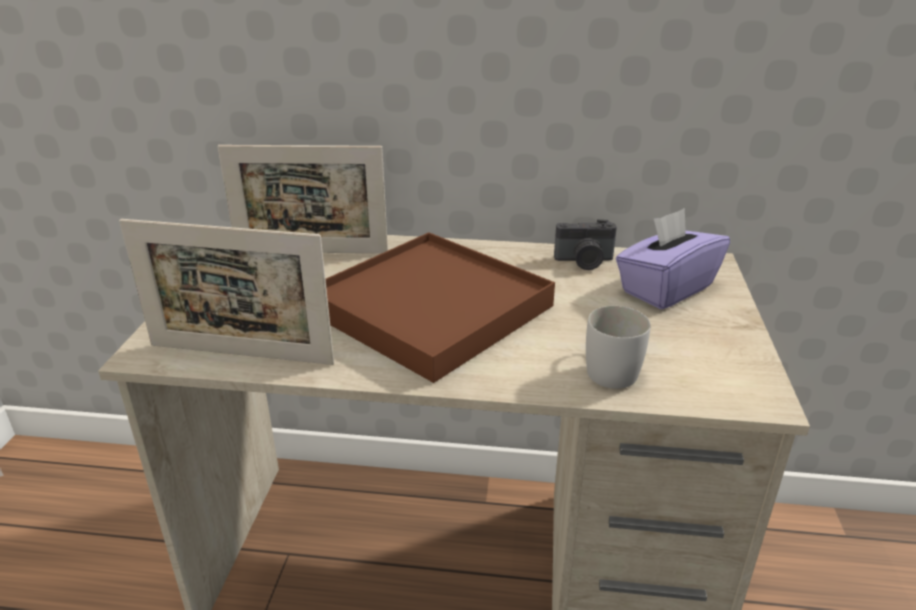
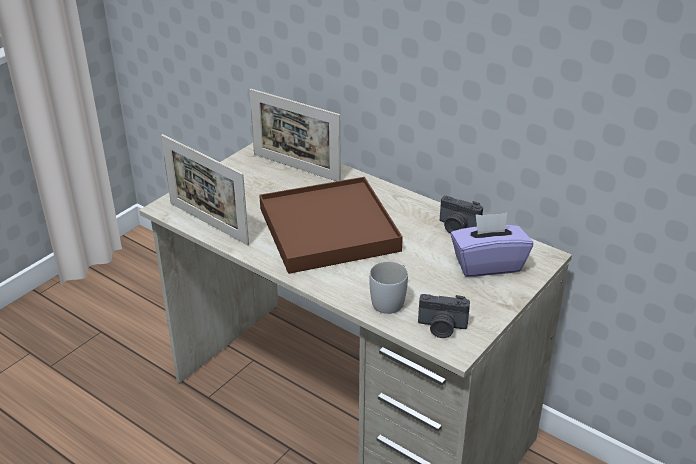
camera: 30 degrees right, 5 degrees up
(712, 379) = (442, 328): none -> camera

